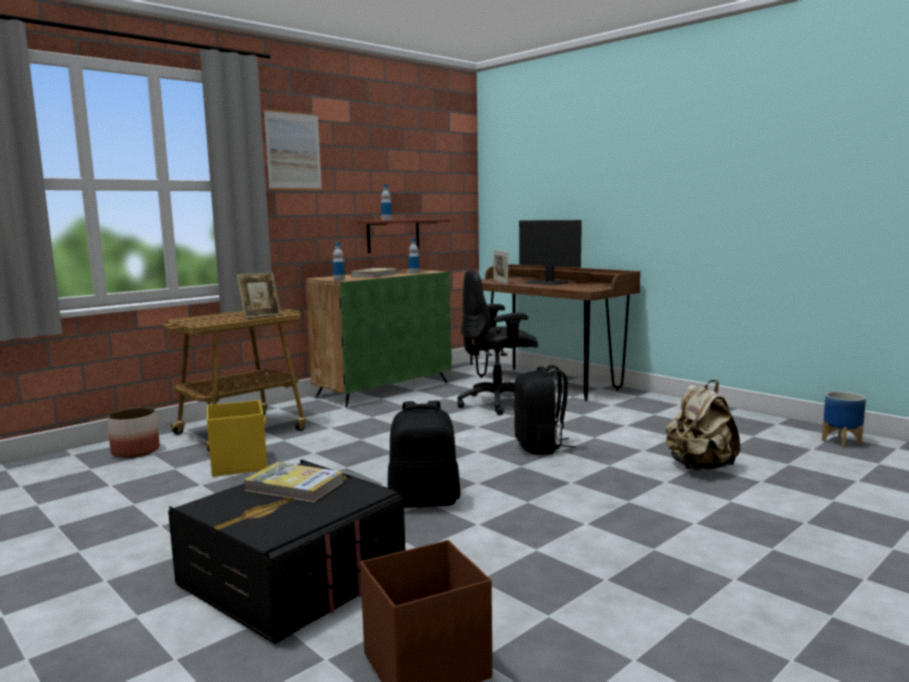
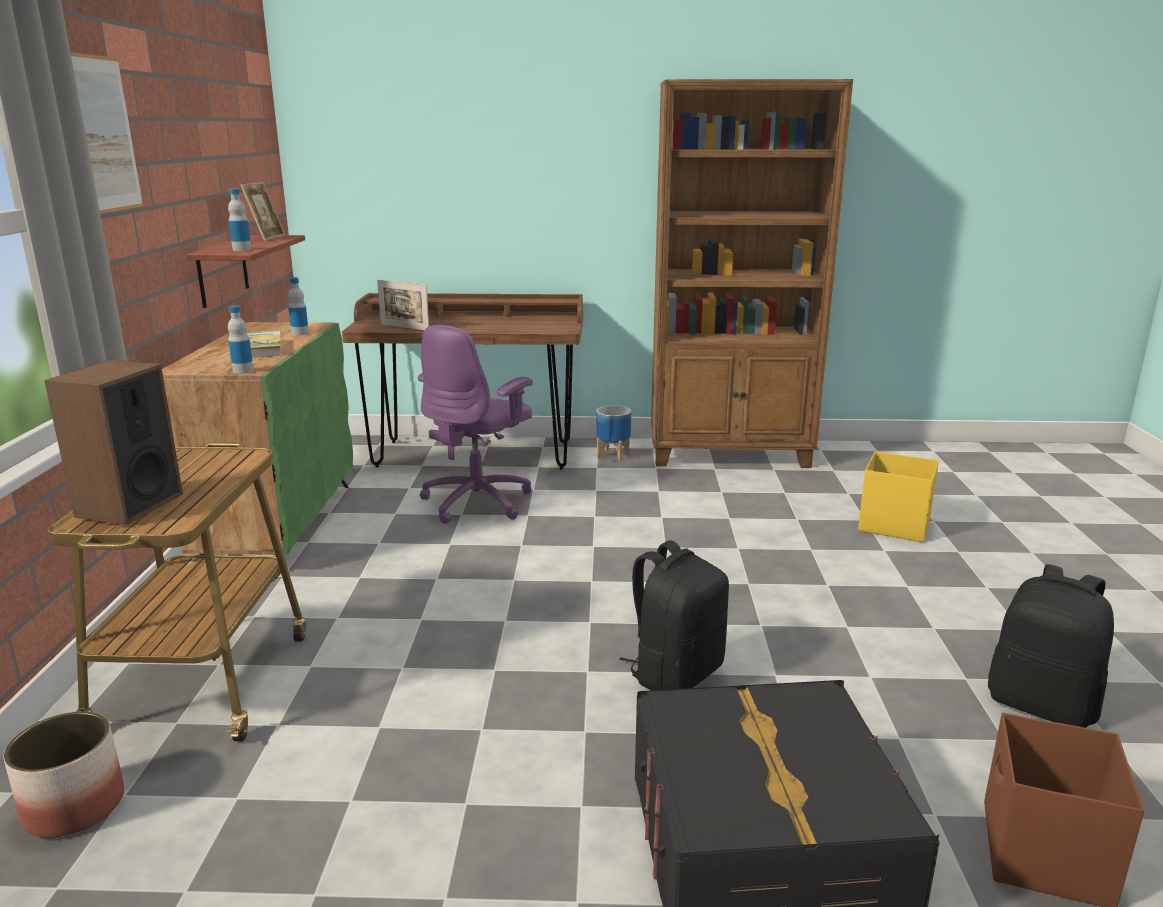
camera: 45 degrees left, 10 degrees up
(205, 318) = (129, 505): none -> speaker
(239, 464) = (331, 736): yellow storage box -> yellow storage box (893, 525)
(260, 316) = (221, 472): picture frame -> picture frame (266, 238)
(294, 486) = (731, 733): book -> none
(498, 403) = (478, 502): black office chair -> purple office chair
(540, 447) = (639, 549): black backpack -> black backpack (1042, 705)
(545, 283) = (470, 322): monitor -> none
(699, 467) = (803, 522): beige backpack -> none
(736, 420) = (730, 454): none -> brown bookcase
(841, 442) = (837, 455): planter -> planter (613, 455)

